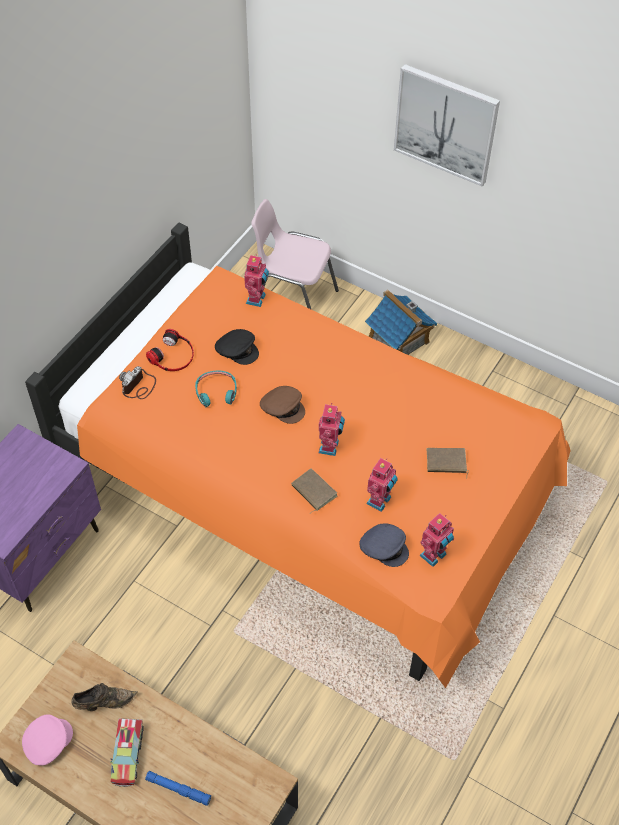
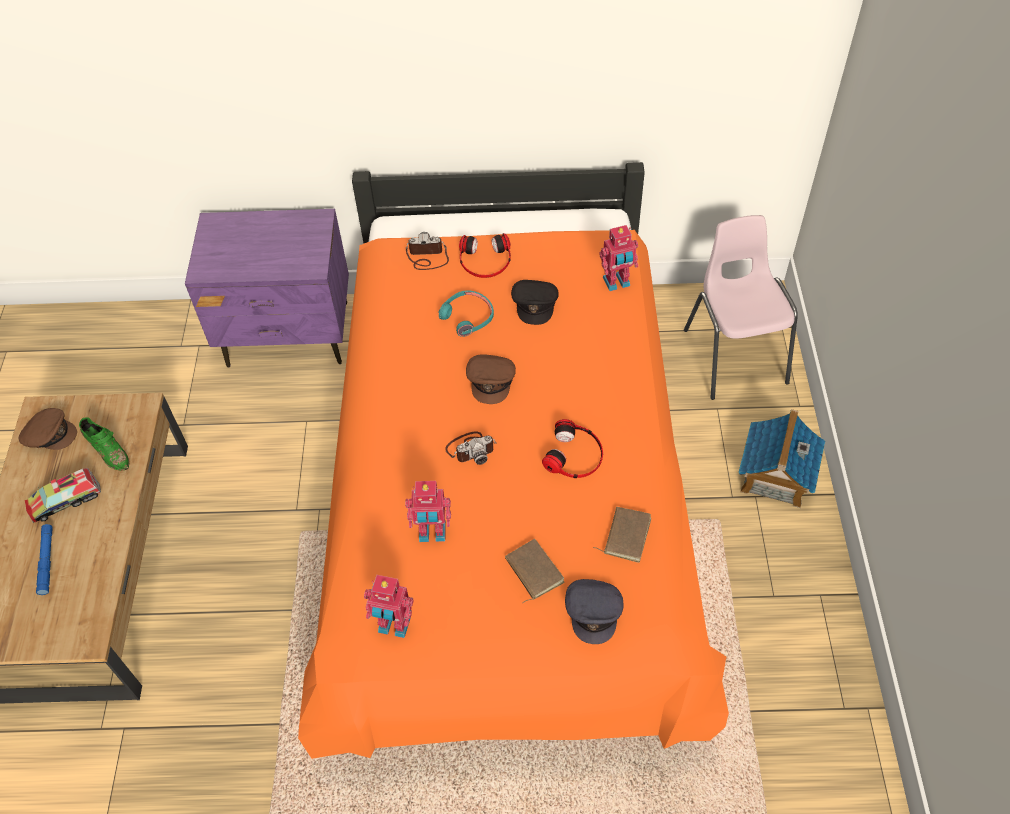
camera: 60 degrees right, 0 degrees up
(47, 742) = (49, 434): pink cap -> brown cap
(103, 702) = (109, 451): brown shoe -> green shoe
(313, 491) = (401, 465): brown book -> brown book (625, 535)
(330, 447) = (471, 449): toy robot -> camera
(377, 396) = (575, 455): none -> headphones
(384, 548) = (373, 570): grey cap -> grey cap (594, 612)
(446, 124) = (928, 242): picture -> none

